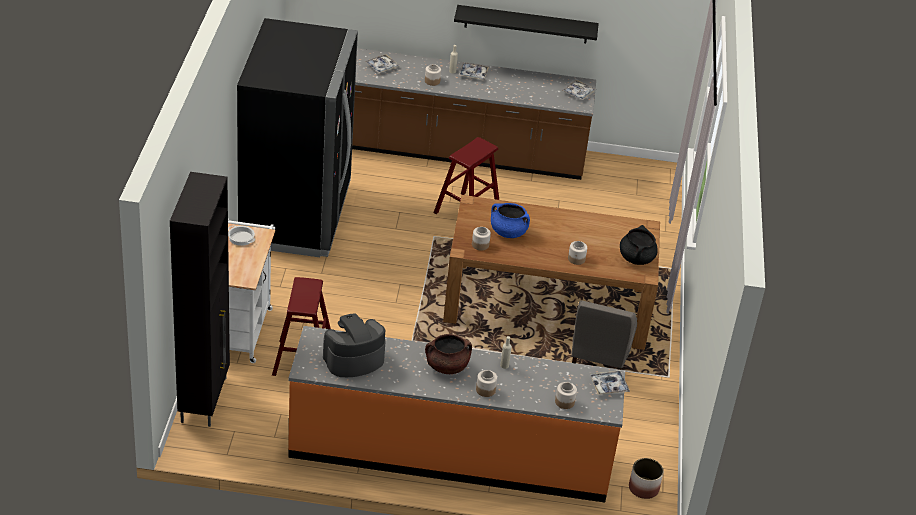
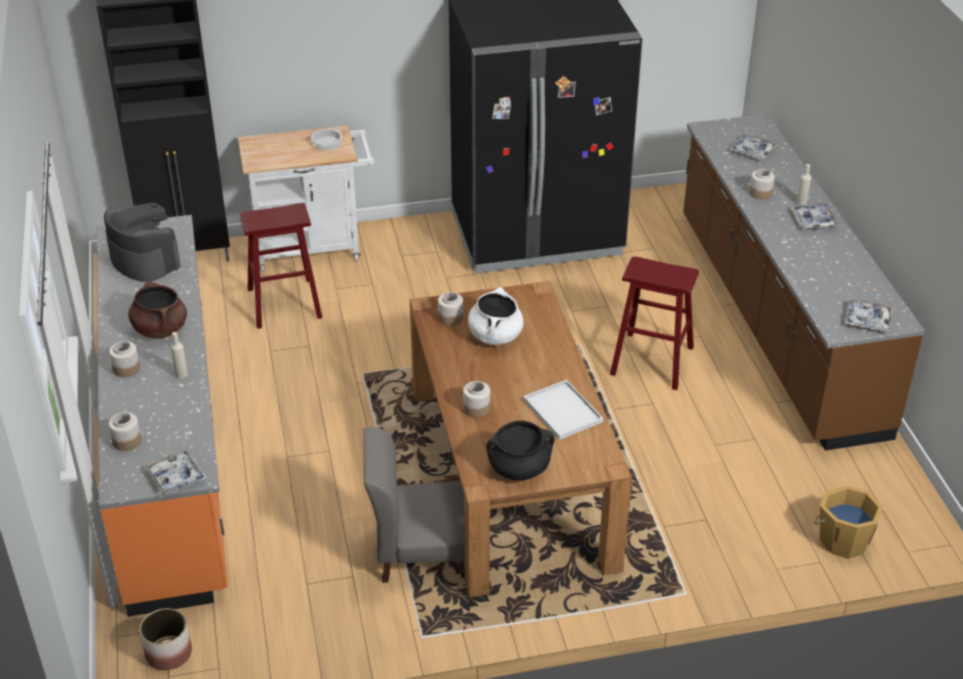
camera: 75 degrees right, 0 degrees up
(508, 232) = (495, 335): blue cooking pot -> white cooking pot
(526, 24) = (891, 190): black shelf -> none
(594, 227) = (564, 411): none -> white tray
(653, 201) = (843, 540): none -> orange bucket

